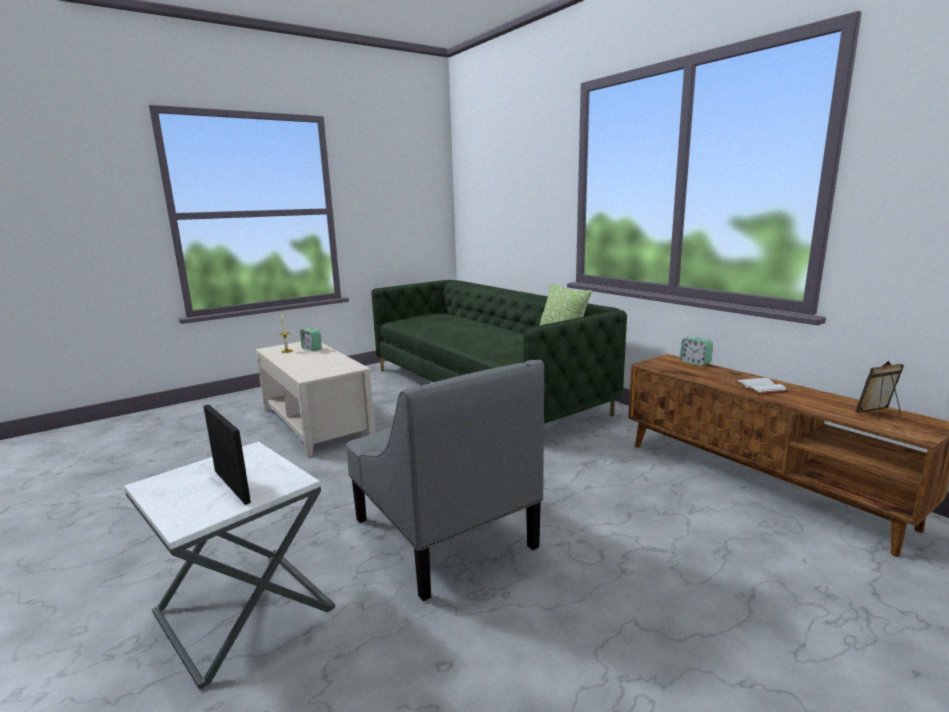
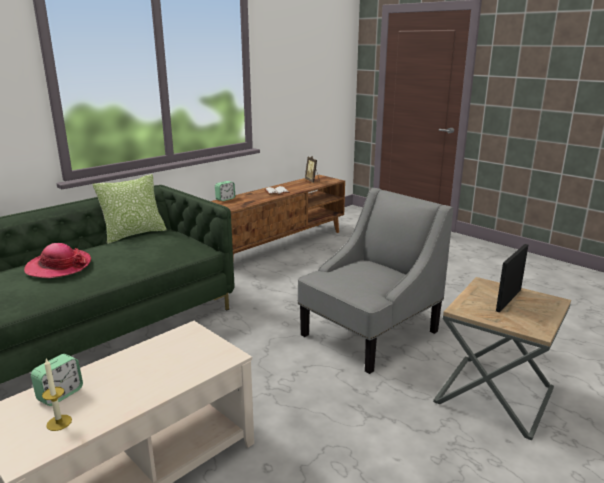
camera: 100 degrees left, 5 degrees up
(243, 611) = (494, 396): white side table -> brown side table
(481, 330) = (58, 266): none -> hat

